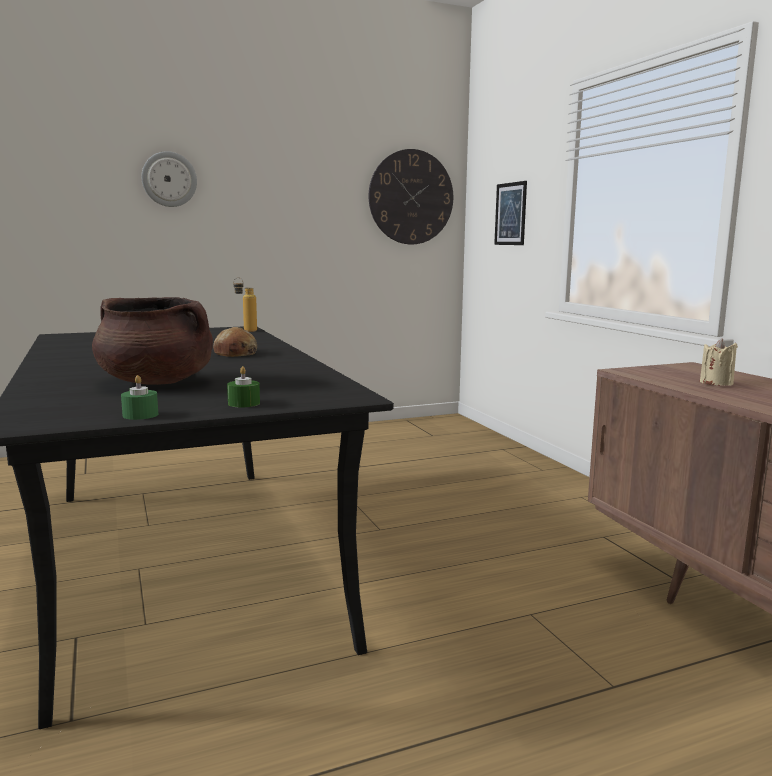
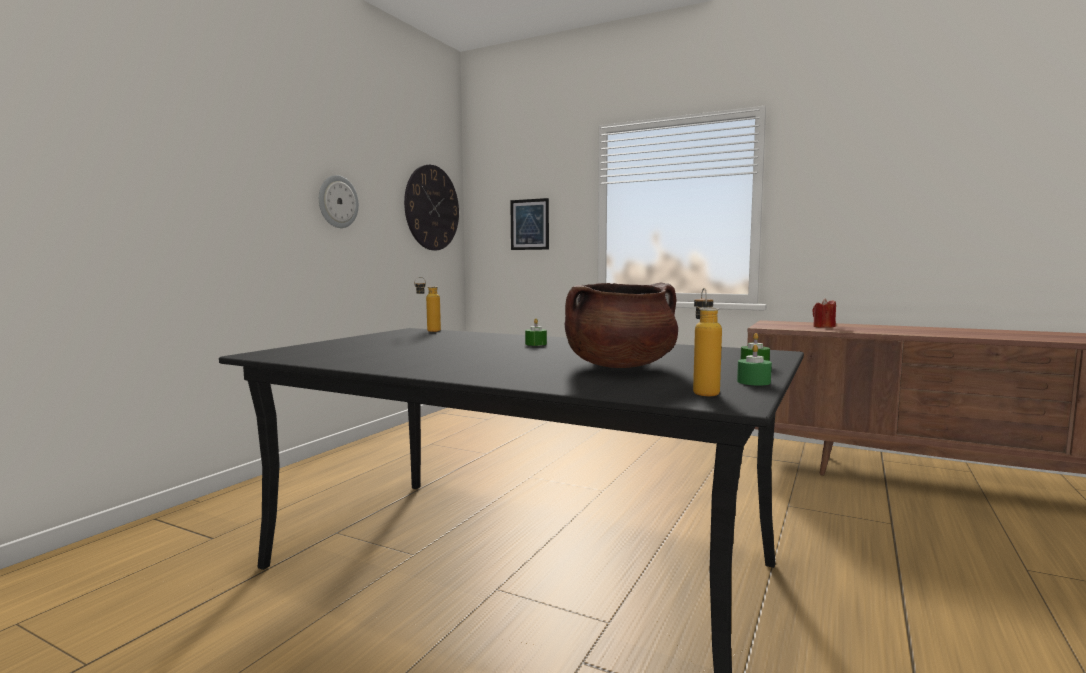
camera: 40 degrees left, 5 degrees down
(64, 412) = (703, 391): none -> bottle
(169, 179) = (238, 173): wall clock -> wall clock (337, 202)
(236, 353) = (536, 344): bread -> green candle
(716, 383) = (823, 327): beige candle -> red candle

